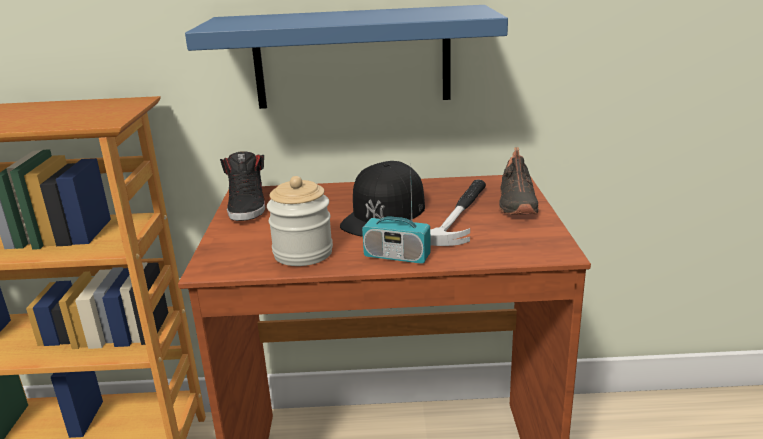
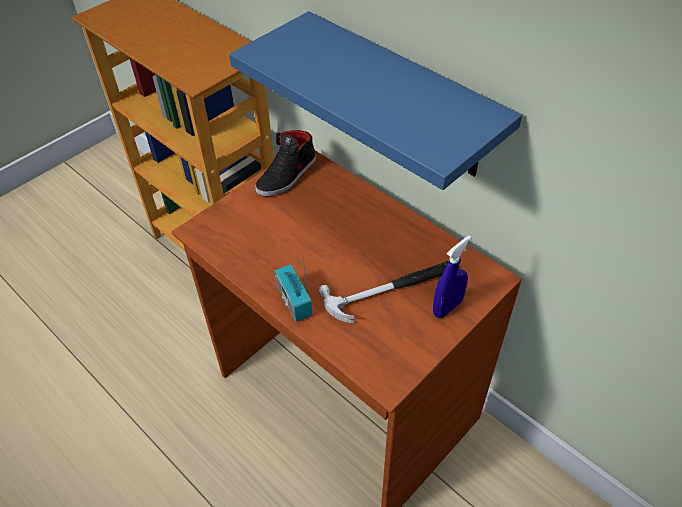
camera: 45 degrees right, 25 degrees up
(303, 253) = (253, 254): jar -> none
(384, 214) = (348, 249): black cap -> none
(515, 203) = (447, 307): black shoe -> blue spray bottle

